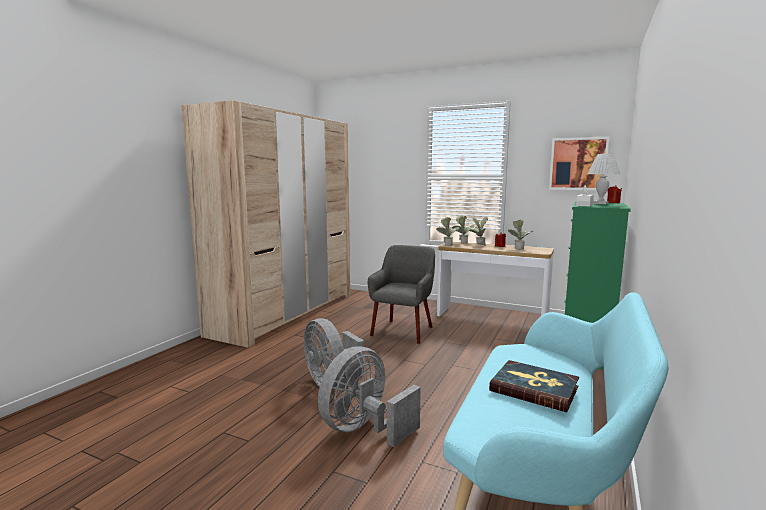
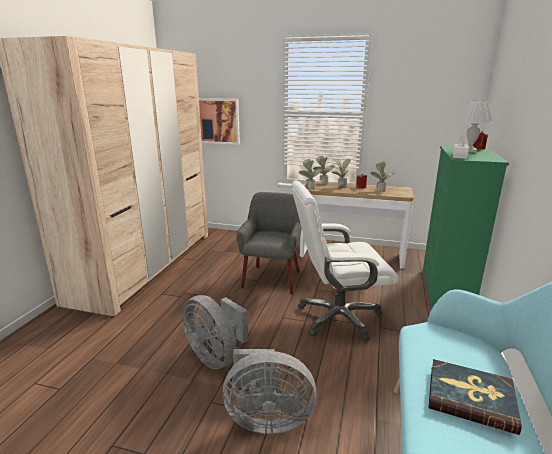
camera: 10 degrees left, 10 degrees up
(364, 429) = (266, 418): grey fan -> grey fan turned 120 degrees counterclockwise
(459, 364) = (338, 317): none -> white office chair
(578, 164) = (437, 103): picture -> picture (218, 121)

